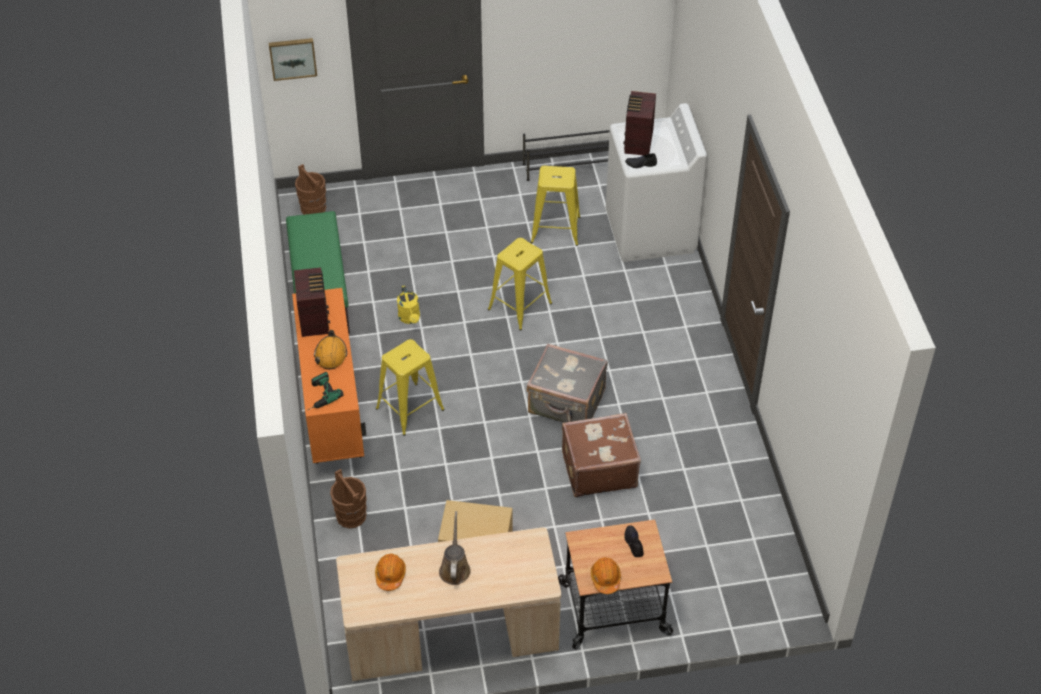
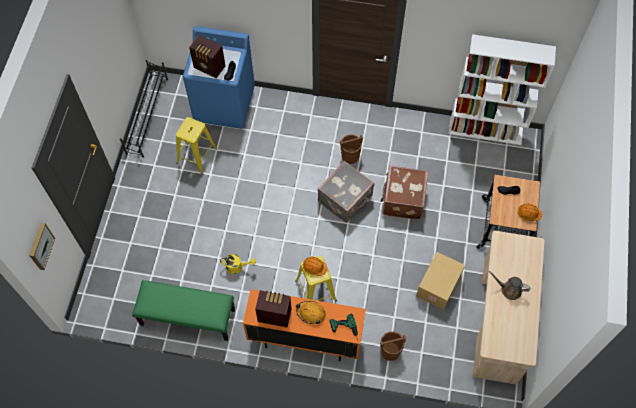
camera: 70 degrees left, 15 degrees up
(313, 208) = (101, 299): brown bucket -> brown bucket (350, 156)
(390, 575) = (503, 328): orange hard hat -> orange hard hat (314, 267)
(520, 306) = (255, 198): yellow stool -> none
(650, 232) = (224, 104): white washing machine -> blue washing machine
(778, 545) = (486, 130): none -> white bookcase

